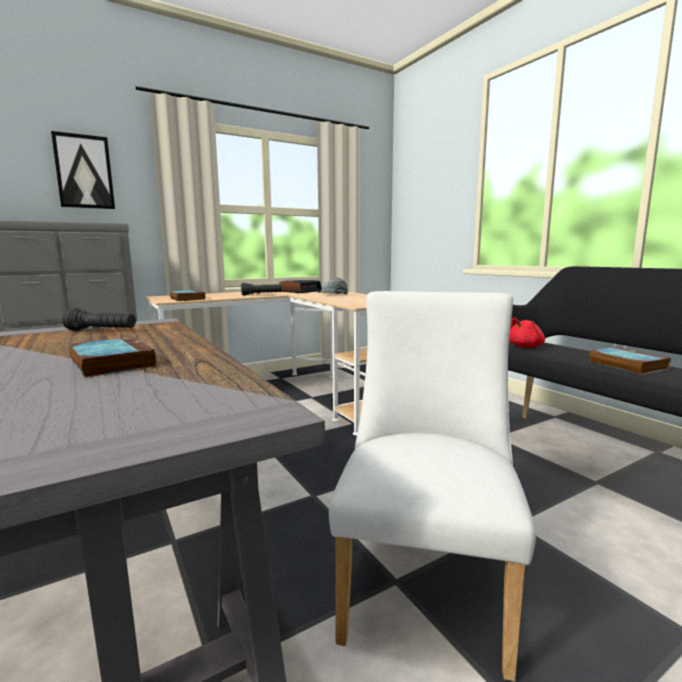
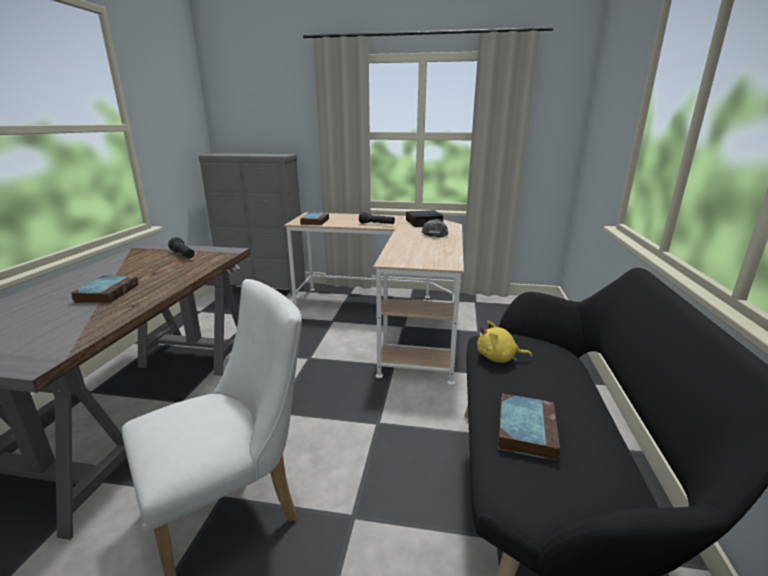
camera: 40 degrees right, 10 degrees up
(84, 172) = (273, 111): picture -> none
(526, 347) = (498, 358): red plush toy -> yellow plush toy

